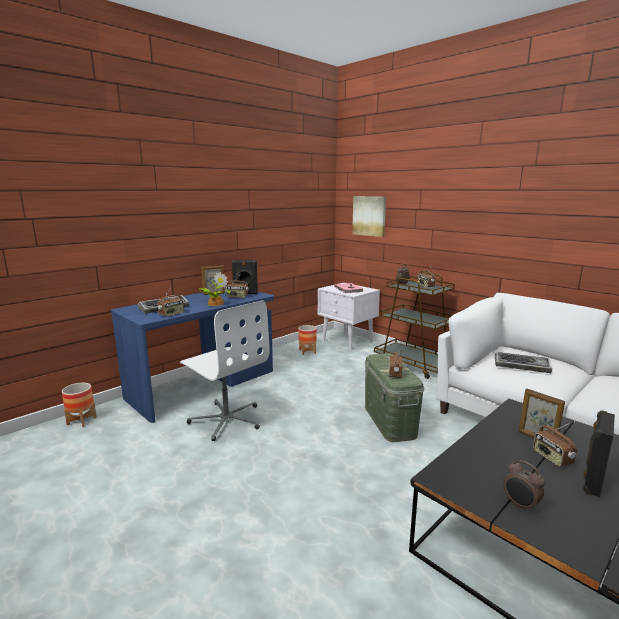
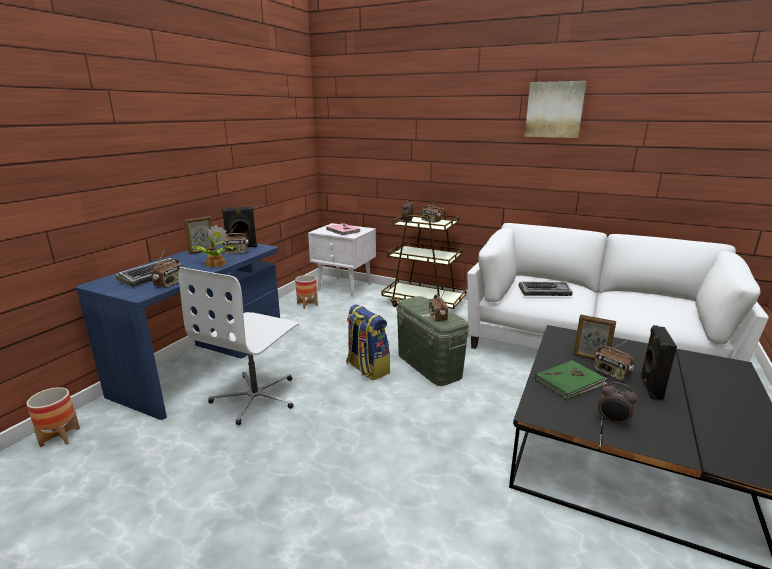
camera: 20 degrees left, 5 degrees up
(227, 419) = (256, 397): white office chair -> white office chair turned 90 degrees clockwise
(329, 413) = (367, 369): none -> backpack
(369, 216) = (358, 147): picture -> picture (554, 109)
(496, 457) = (570, 382): none -> green book

